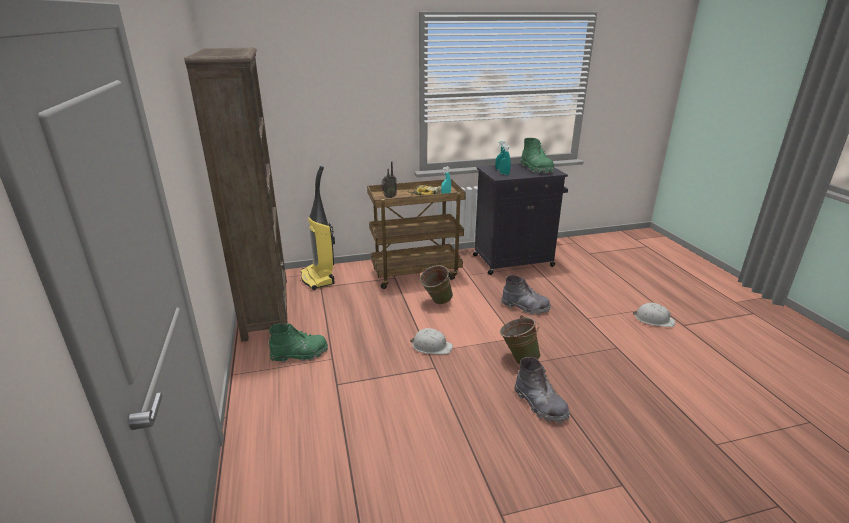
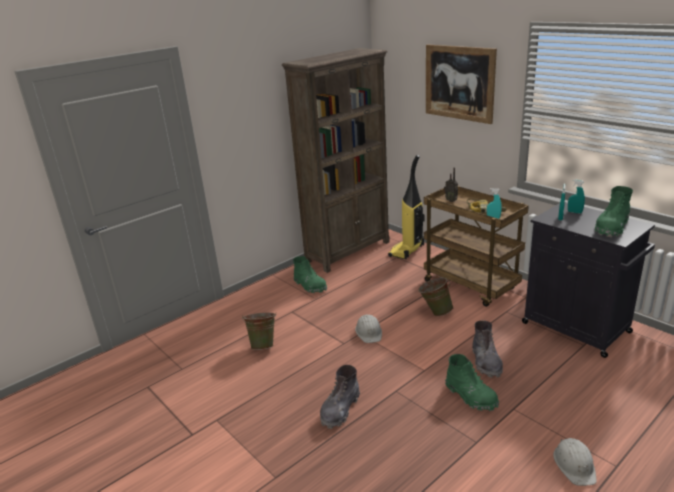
camera: 65 degrees right, 0 degrees up
(345, 80) = (459, 83): none -> picture
(518, 358) = (393, 381): green bucket -> green bucket (263, 345)
(563, 329) = (471, 396): none -> green boot

